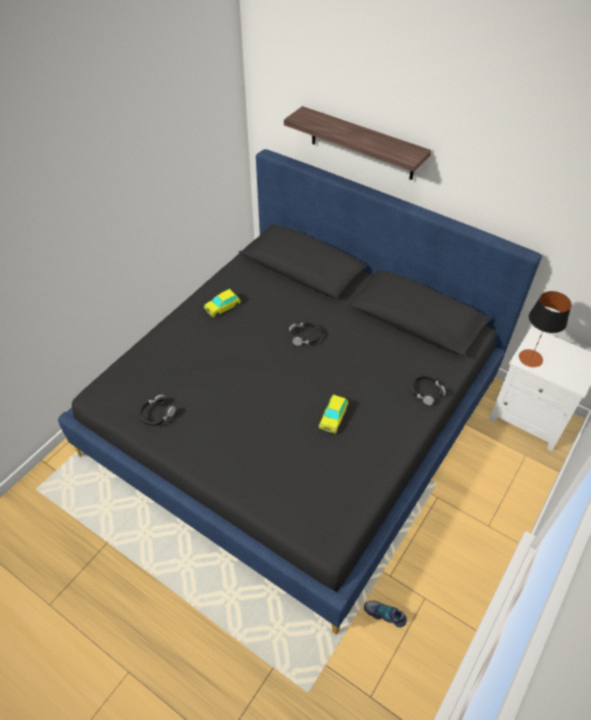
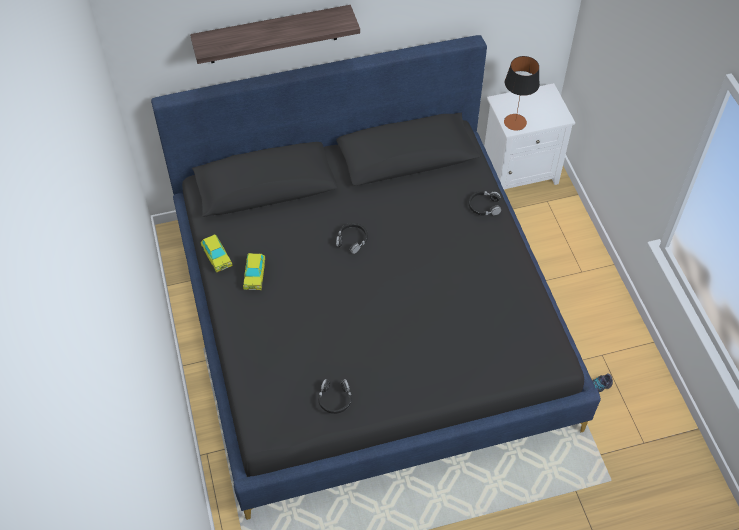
camera: 50 degrees left, 5 degrees up
(333, 417) = (453, 280): toy car -> toy car (217, 257)

